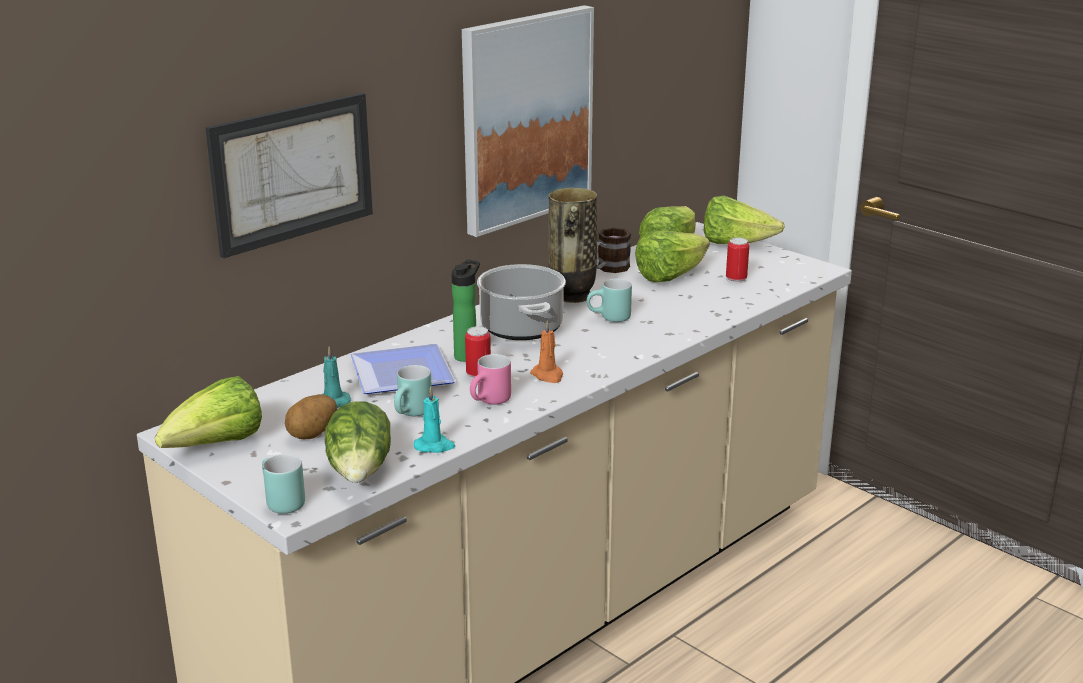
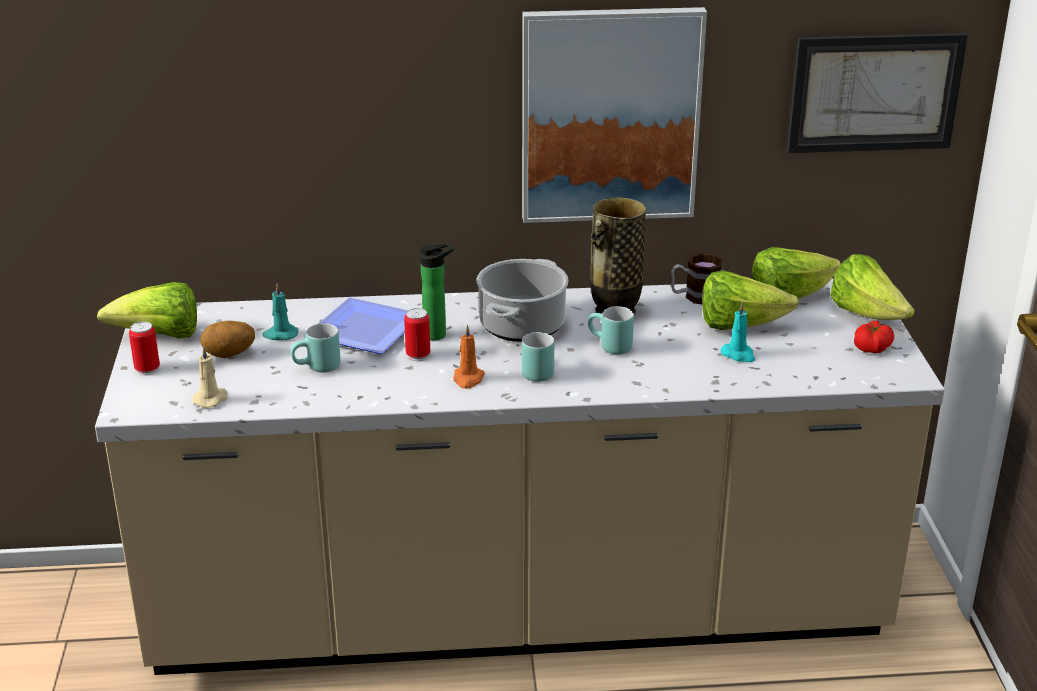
camera: 40 degrees right, 5 degrees up
(279, 502) = (128, 398): turquoise mug -> turquoise mug (535, 371)
(292, 172) = (308, 117): picture -> picture (874, 92)
(360, 471) = (211, 399): lettuce -> beige candle
(434, 446) = (289, 402): turquoise candle -> turquoise candle (739, 355)
(491, 402) = (387, 383): pink mug -> none
(736, 279) = (798, 353): can -> can (147, 369)
(771, 261) = (872, 347): none -> tomato

